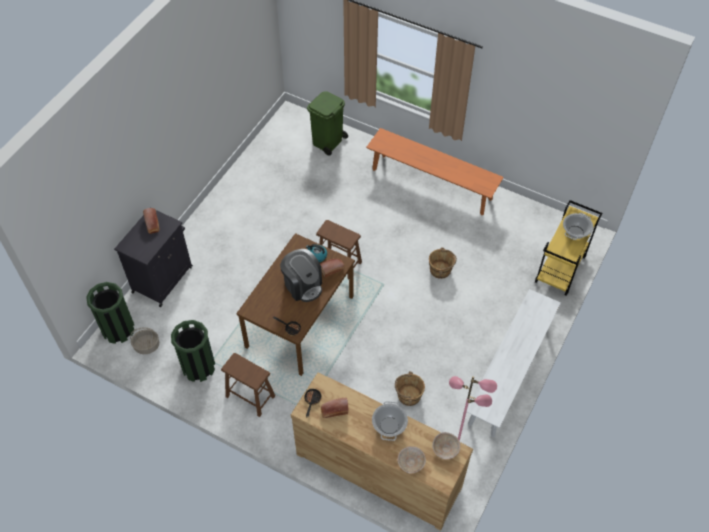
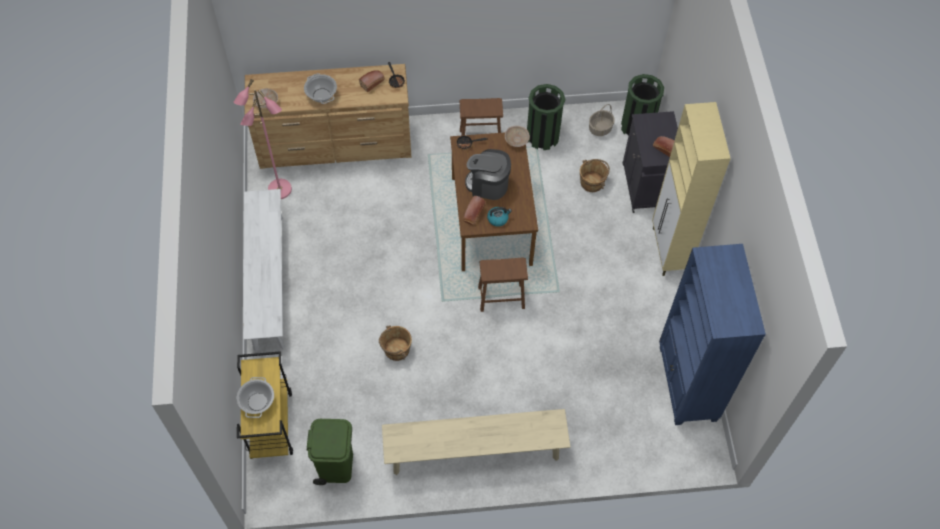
camera: 145 degrees right, 5 degrees up
(195, 227) = (668, 251): none -> beige cabinet
(267, 150) = (687, 384): none -> blue bookcase
(327, 142) = (633, 437): green trash can -> green trash can (336, 465)
(408, 395) = (348, 213): brown bucket -> brown bucket (592, 182)
(411, 462) = (287, 80): beige bowl -> beige bowl (516, 140)
(431, 184) = (475, 452): orange bench -> beige bench

